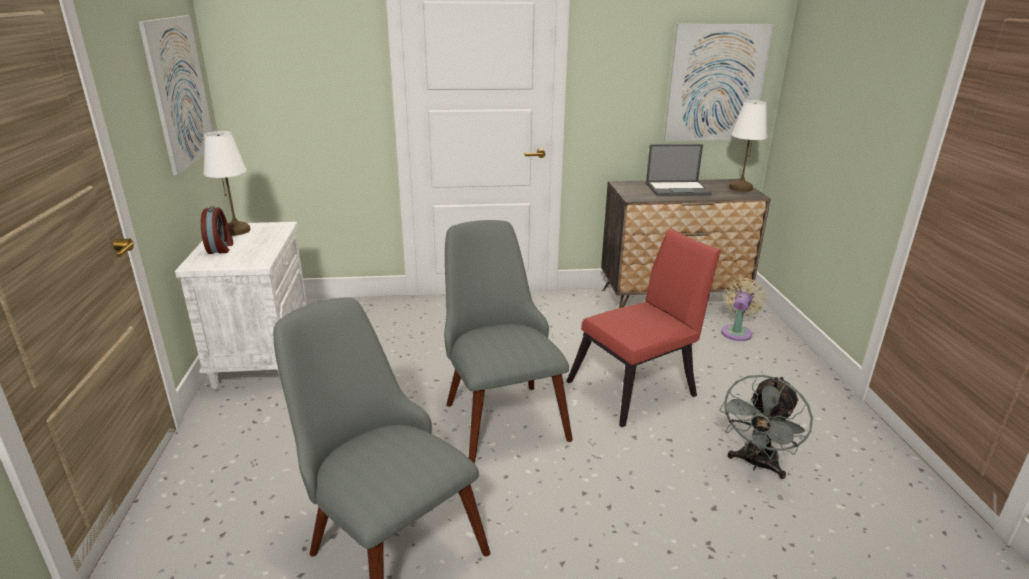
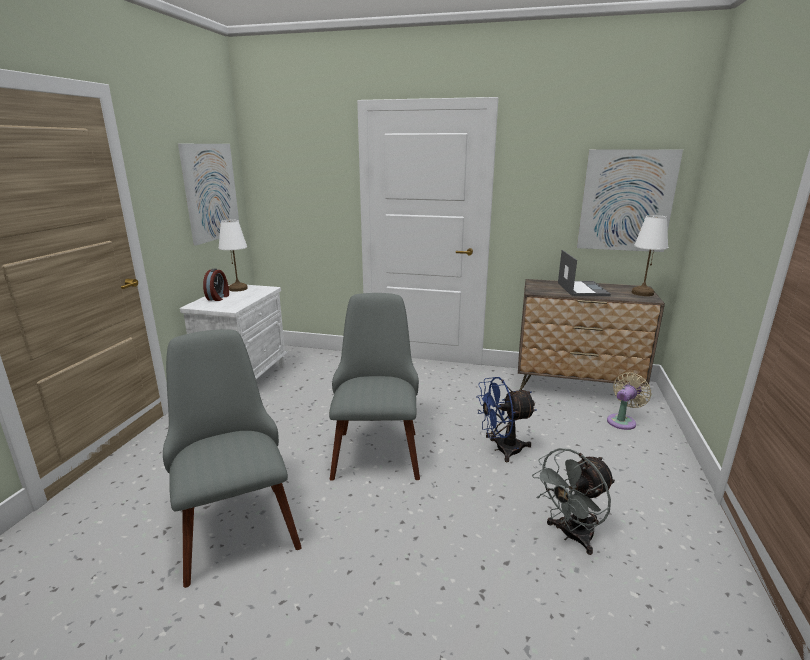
camera: 20 degrees right, 5 degrees down
(638, 387) = (502, 449): red chair -> blue fan
(678, 189) = (582, 289): laptop -> laptop turned 105 degrees counterclockwise

